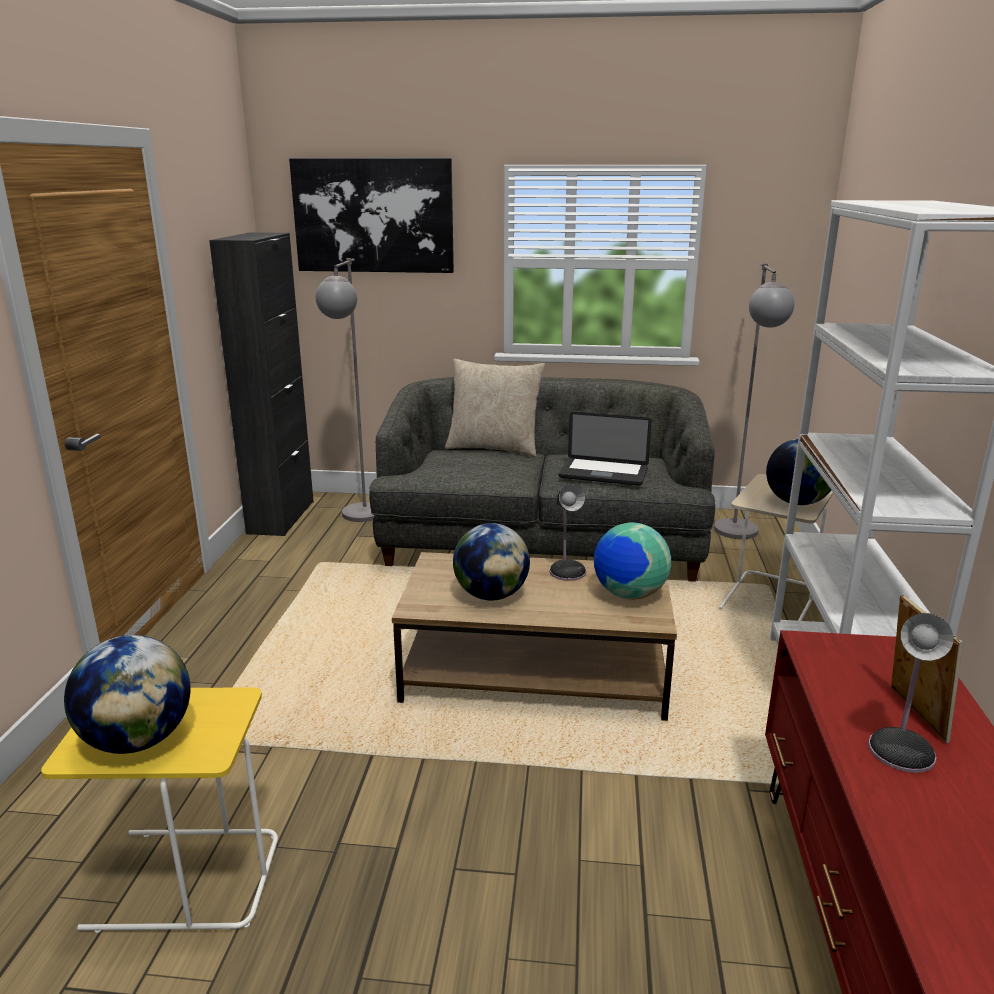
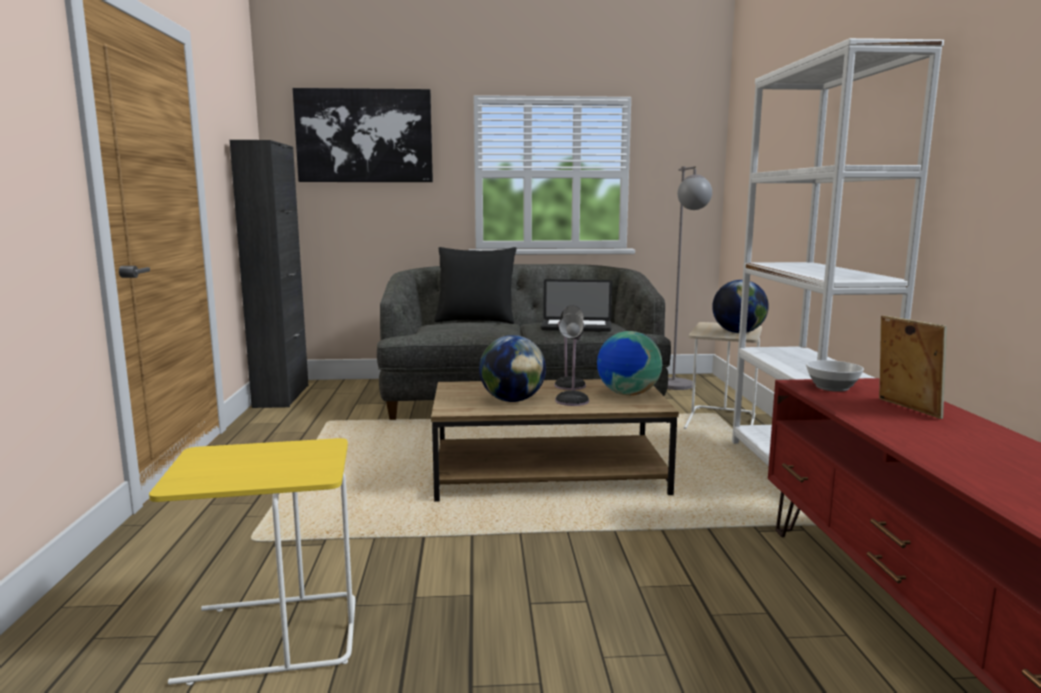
camera: 10 degrees left, 10 degrees down
(138, 740) = (241, 471): globe -> none
(359, 519) = (354, 394): grey floor lamp -> none
(494, 448) = (476, 321): beige pillow -> black pillow
(844, 656) = (833, 388): none -> bowl
(902, 749) = (910, 424): table lamp -> table lamp (573, 400)

